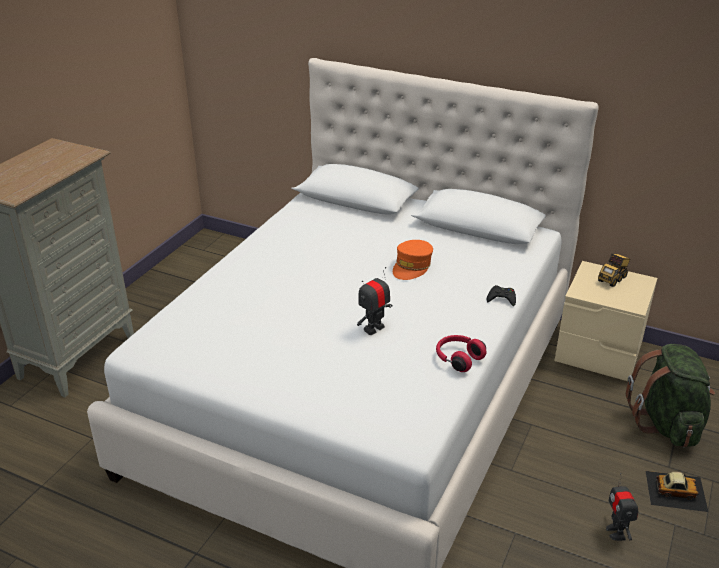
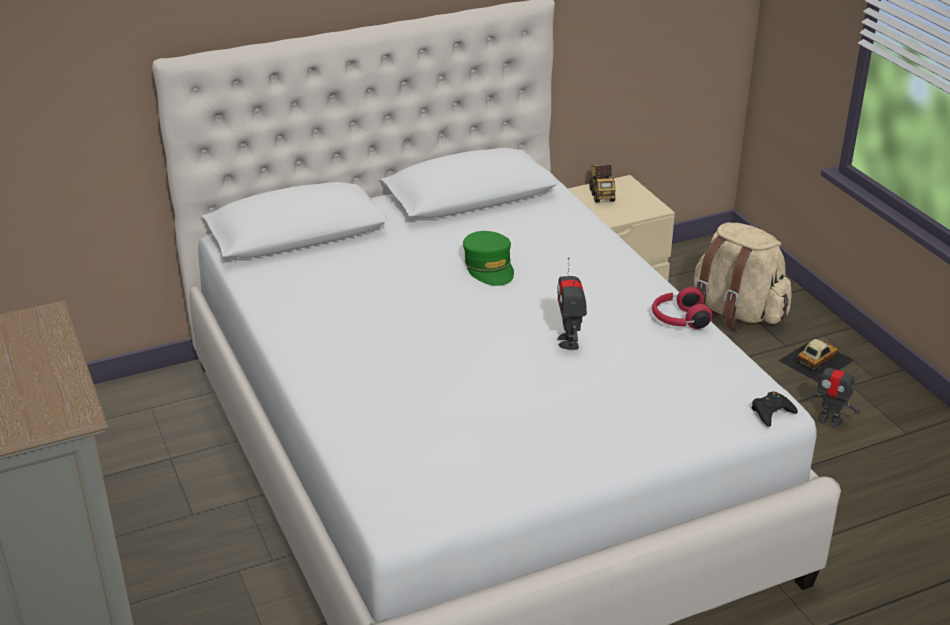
camera: 50 degrees left, 0 degrees up
(412, 266) = (489, 267): orange cap -> green cap
(501, 298) = (614, 249): black game controller -> black game controller (771, 412)
(666, 423) = (736, 313): green backpack -> beige backpack

